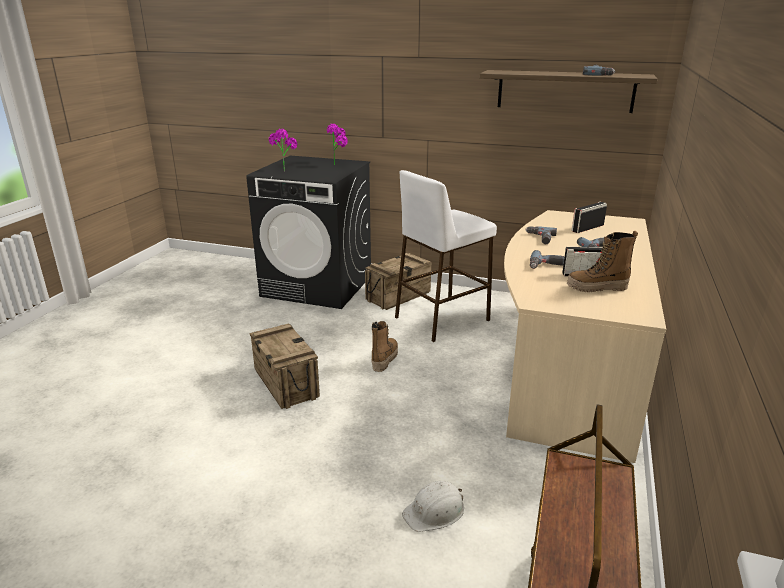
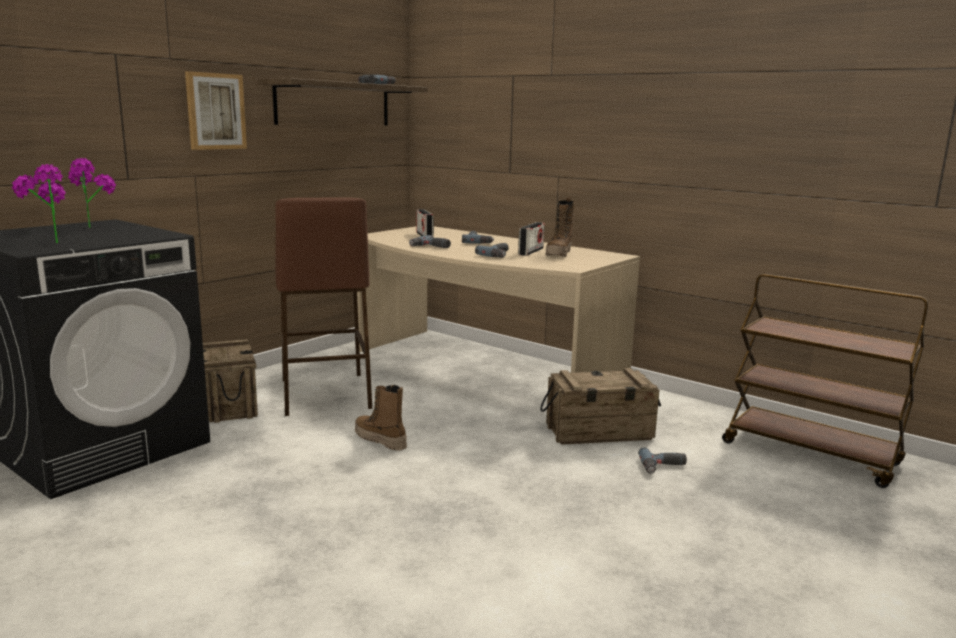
camera: 70 degrees left, 10 degrees down
(285, 383) = (372, 512): crate -> crate (599, 432)
(435, 511) = (663, 467): white hard hat -> power drill
(441, 319) = (325, 394): white stool -> brown stool
(447, 95) = (215, 111): none -> picture

